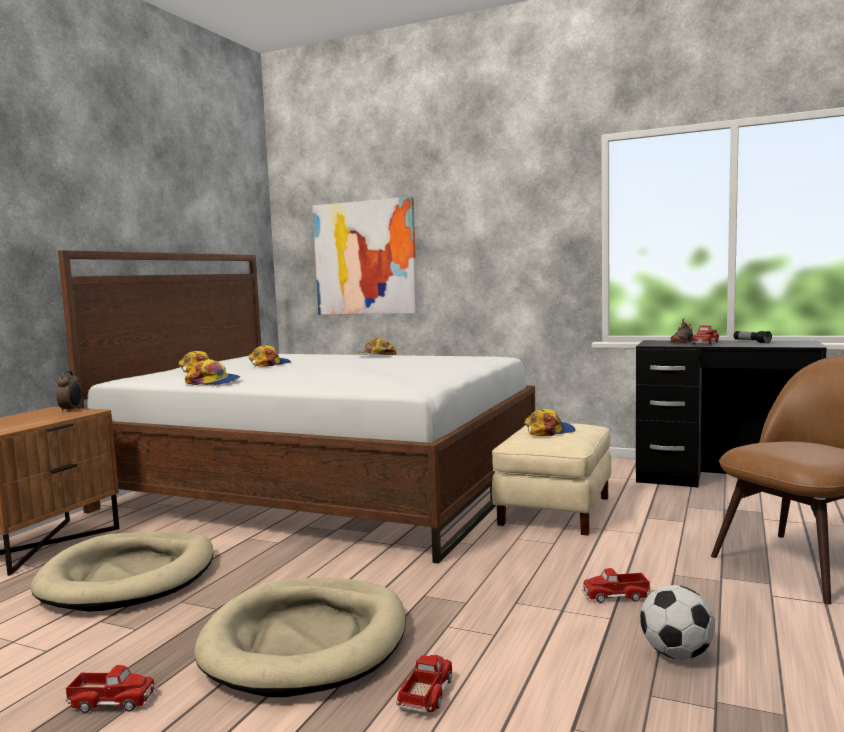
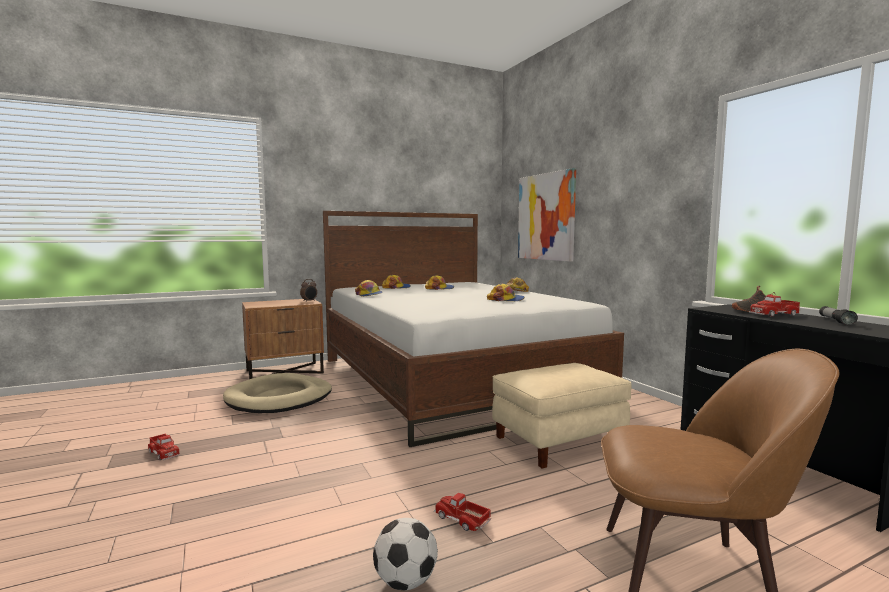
camera: 40 degrees right, 0 degrees up
(306, 641) = (266, 461): beige dog bed -> none
(426, 693) = (245, 517): toy truck -> none
(549, 431) = (559, 371): cap -> cap (506, 299)

